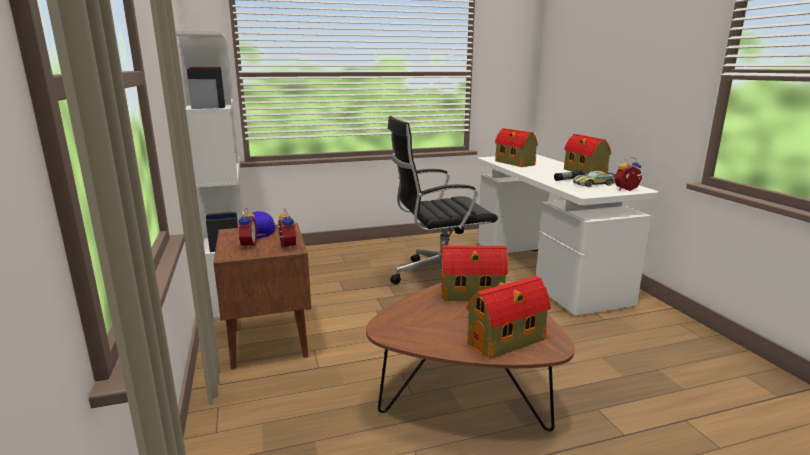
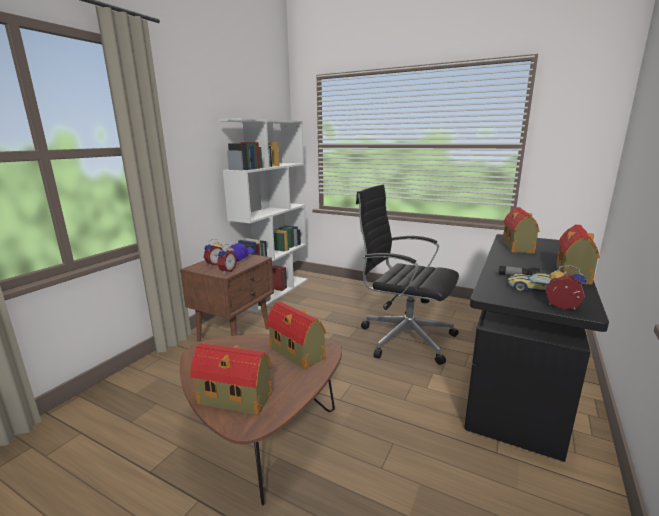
camera: 45 degrees right, 0 degrees up
(545, 271) = (518, 373): white desk -> black desk

